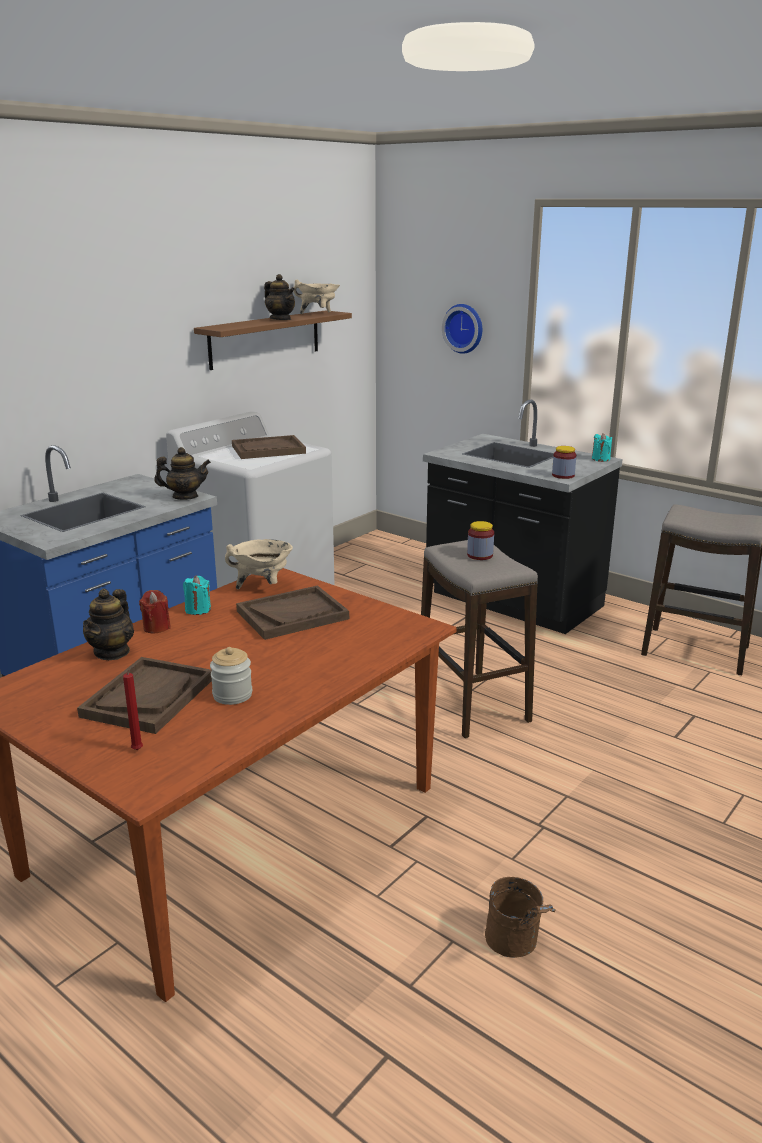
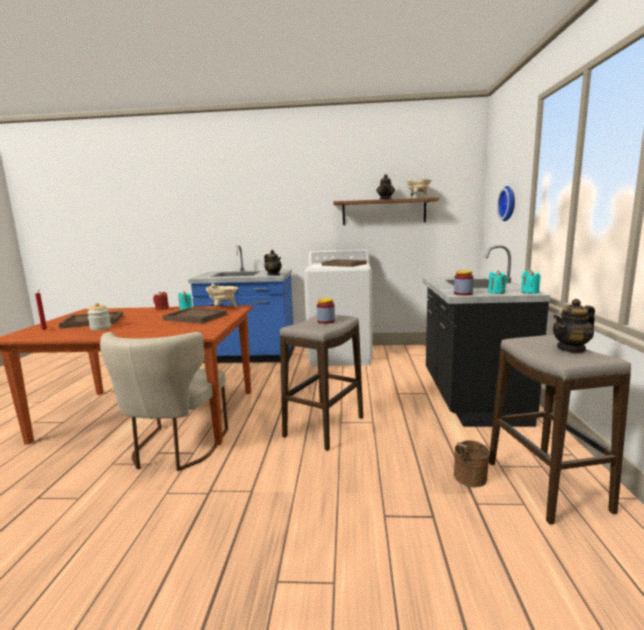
camera: 55 degrees right, 10 degrees down
(112, 652) = (133, 310): teapot -> teapot (571, 349)
(400, 830) = (175, 450): none -> beige chair
(516, 945) = (78, 521): brown bucket -> brown bucket (468, 481)
(580, 466) = (496, 292): none -> turquoise candle

